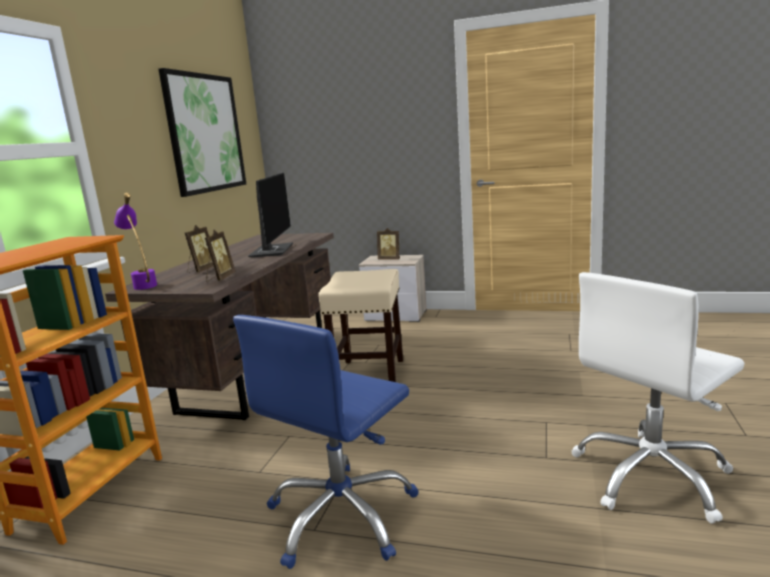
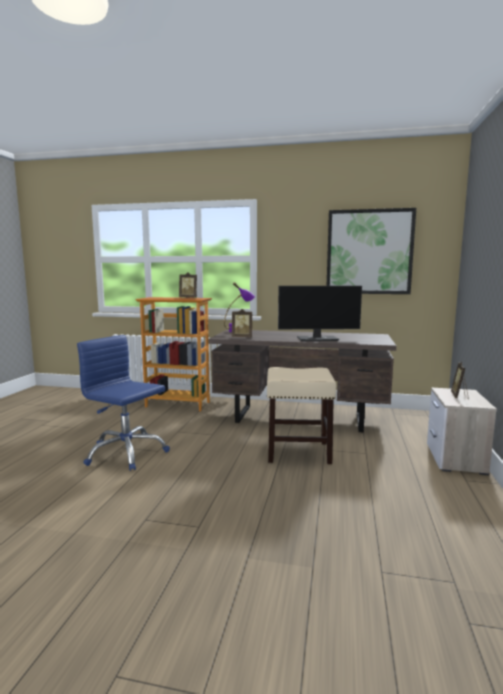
camera: 85 degrees right, 5 degrees down
(202, 270) = (266, 334): picture frame -> picture frame (189, 298)
(651, 476) = (91, 568): white office chair -> none

